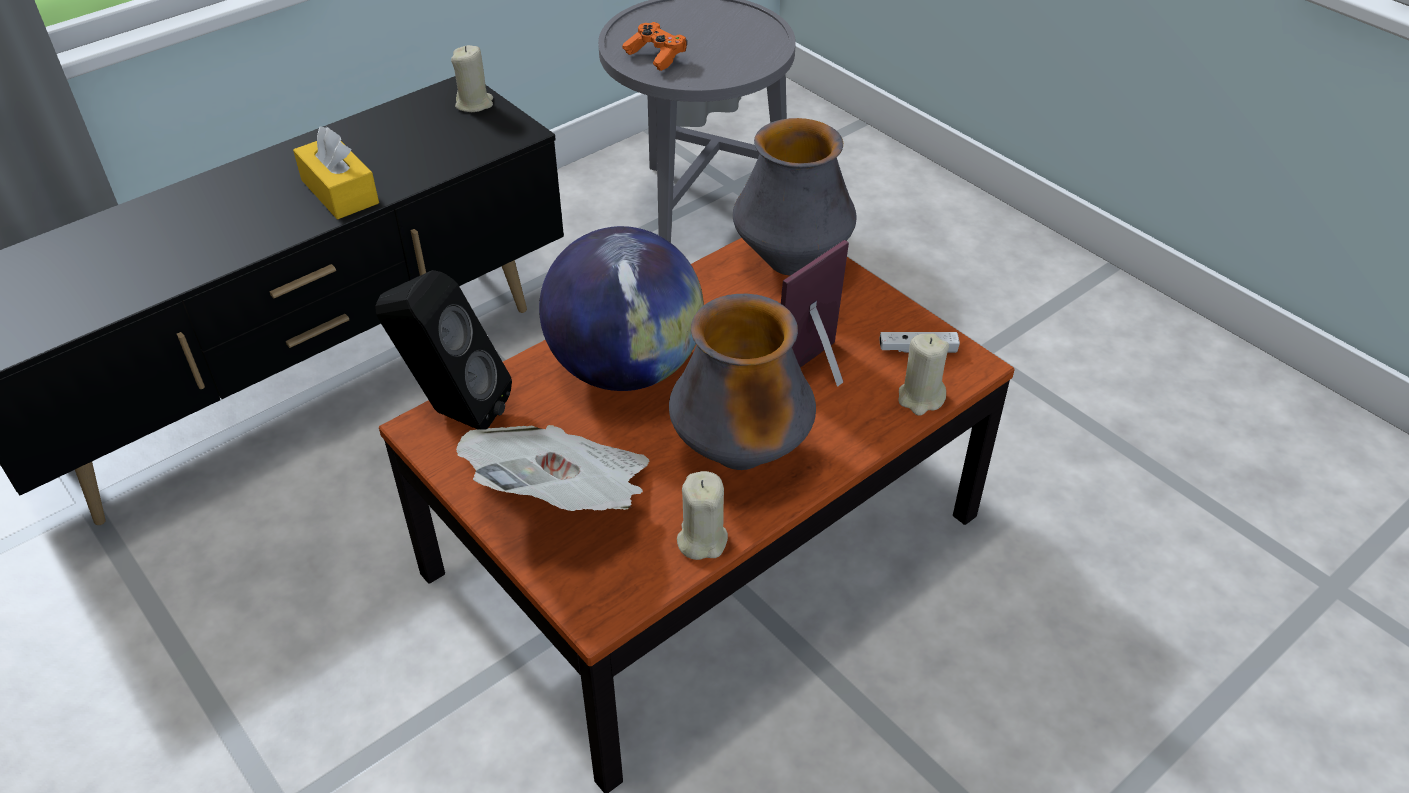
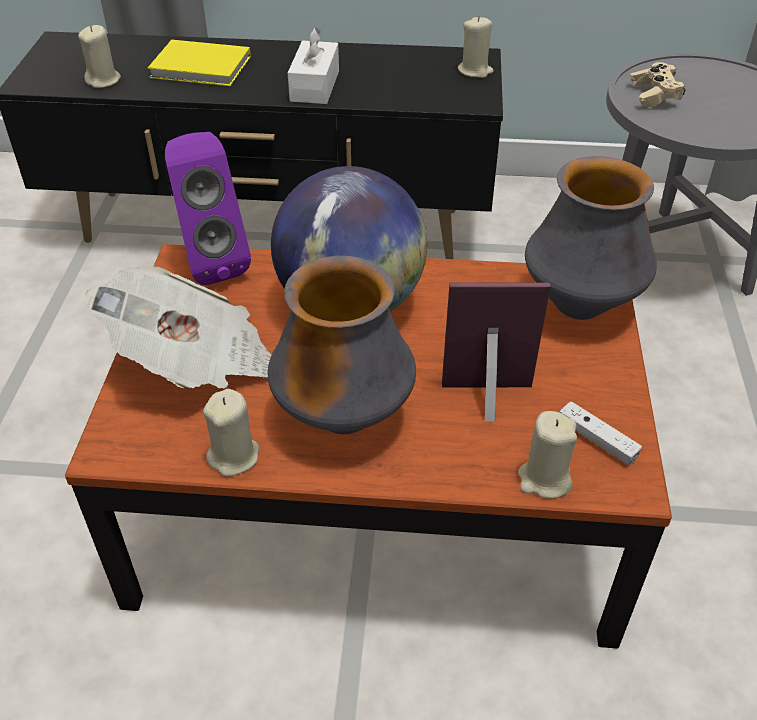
camera: 45 degrees right, 0 degrees up
(83, 304) = (103, 80): none -> beige candle
(185, 233) = (203, 68): none -> yellow book
(340, 192) = (315, 86): yellow tissue box -> white tissue box
(453, 412) = (211, 262): black speaker -> purple speaker
(656, 56) = (654, 94): orange game controller -> beige game controller

